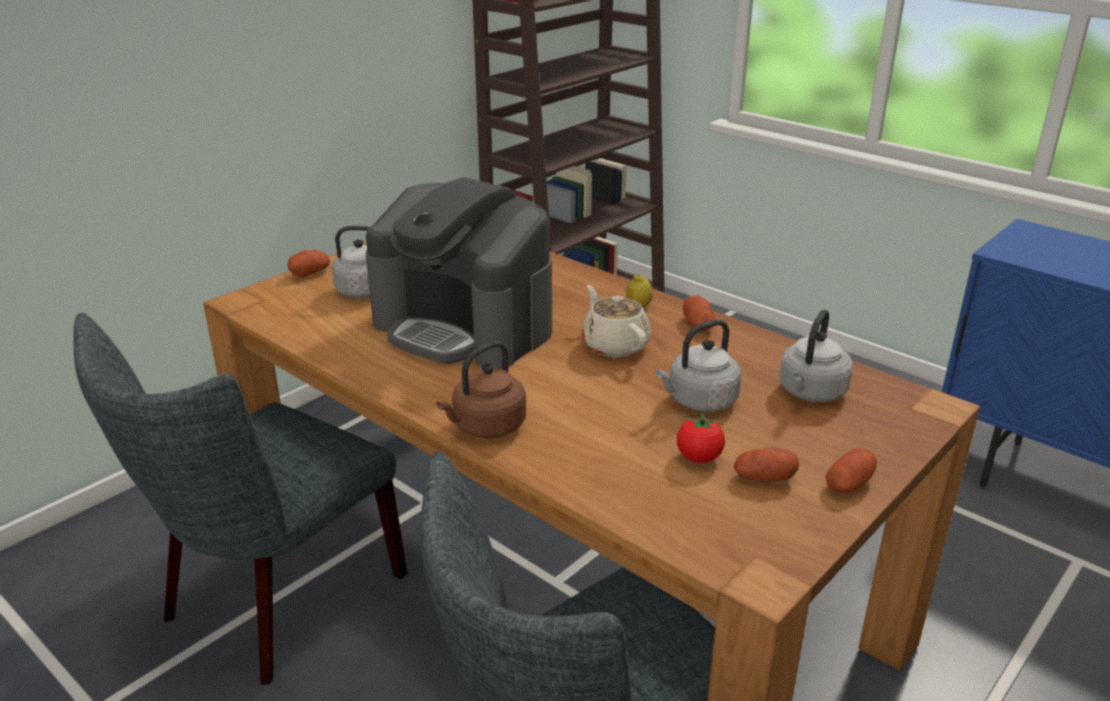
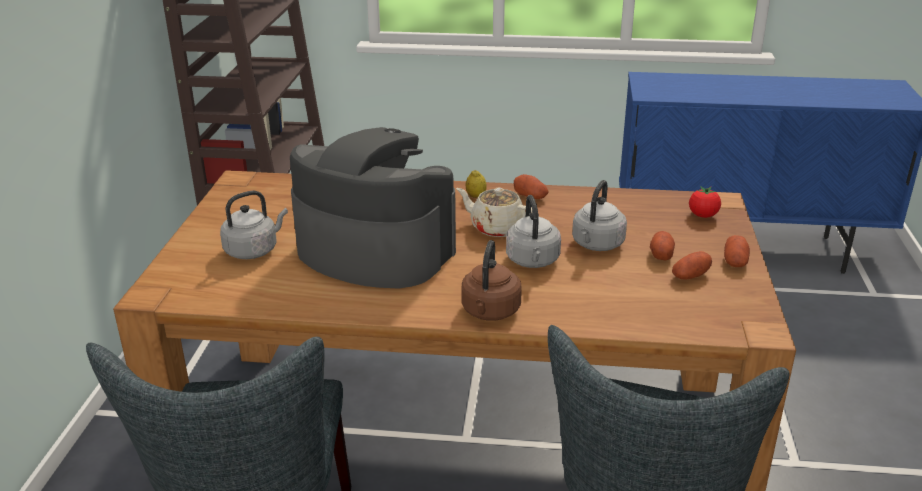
camera: 35 degrees left, 0 degrees up
(310, 273) = (179, 252): potato -> potato (661, 254)
(464, 327) = (374, 251): coffee machine -> coffee machine turned 150 degrees counterclockwise
(699, 457) = (642, 278): tomato -> tomato (703, 215)
(811, 393) = (650, 217): grey kettle -> grey kettle (533, 261)

